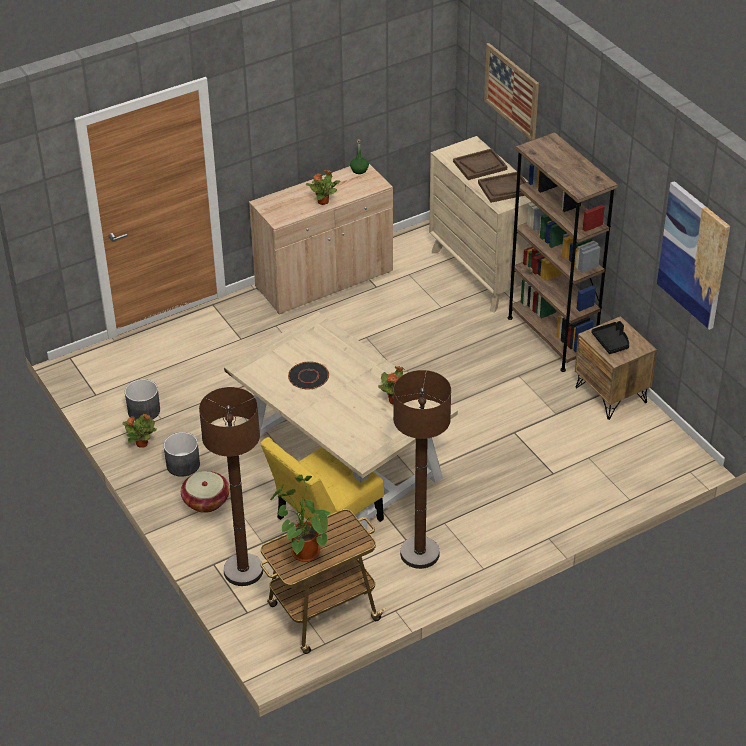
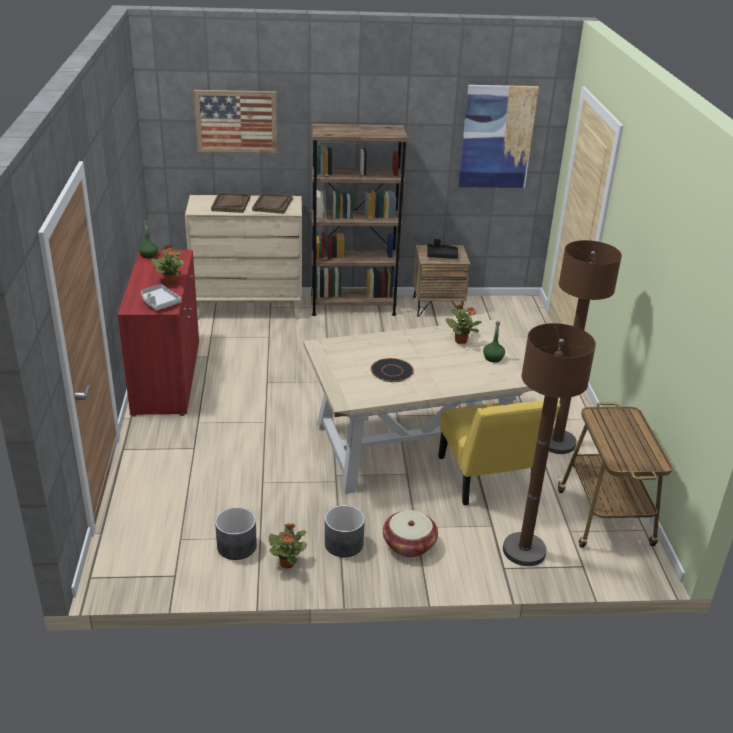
camera: 65 degrees left, 10 degrees down
(284, 212) = (159, 302): none -> grey tray
(302, 551) = (628, 448): potted plant -> none
(324, 280) = (167, 377): beige cabinet -> red cabinet
(380, 429) = (493, 358): none -> green bottle

